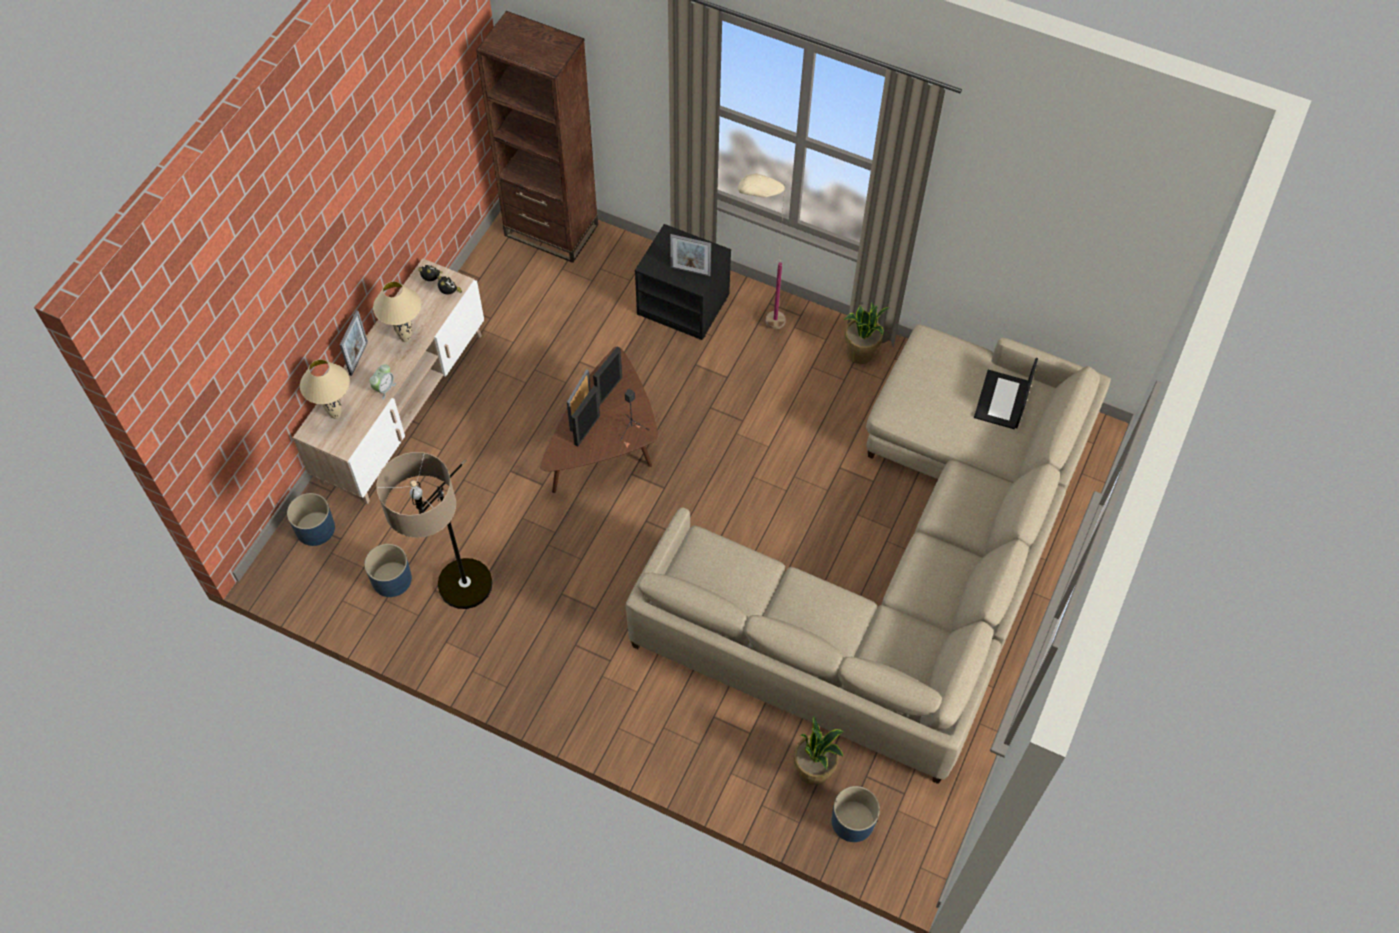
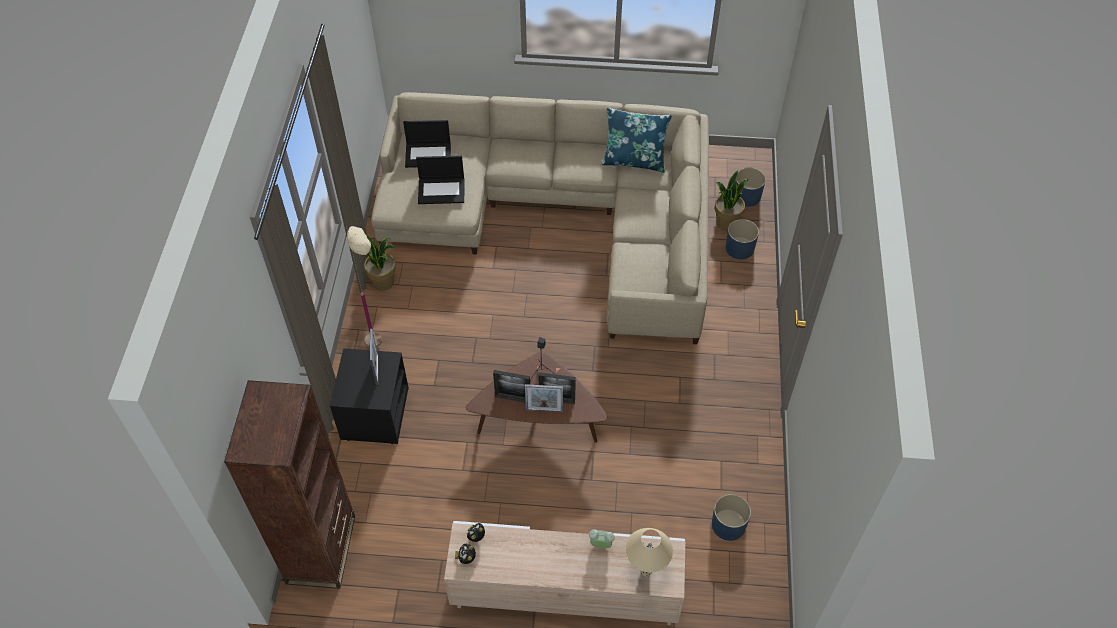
camera: 110 degrees left, 5 degrees down
(315, 528) = (714, 607): blue planter -> blue planter (739, 248)
(358, 358) = (579, 581): picture frame -> none
(405, 338) = (541, 551): beige table lamp -> none
(459, 604) = (723, 467): floor lamp -> none
(914, 636) = (634, 160): none -> blue pillow
(934, 398) = (442, 190): none -> laptop

